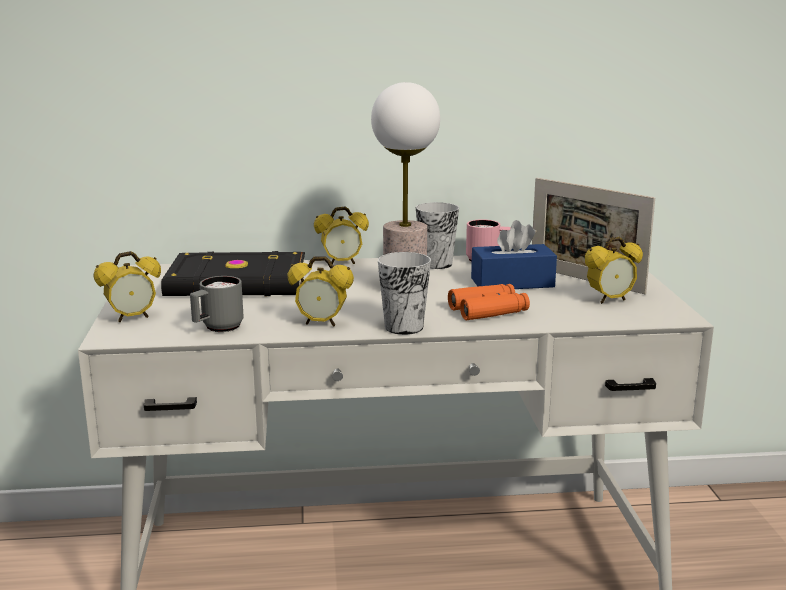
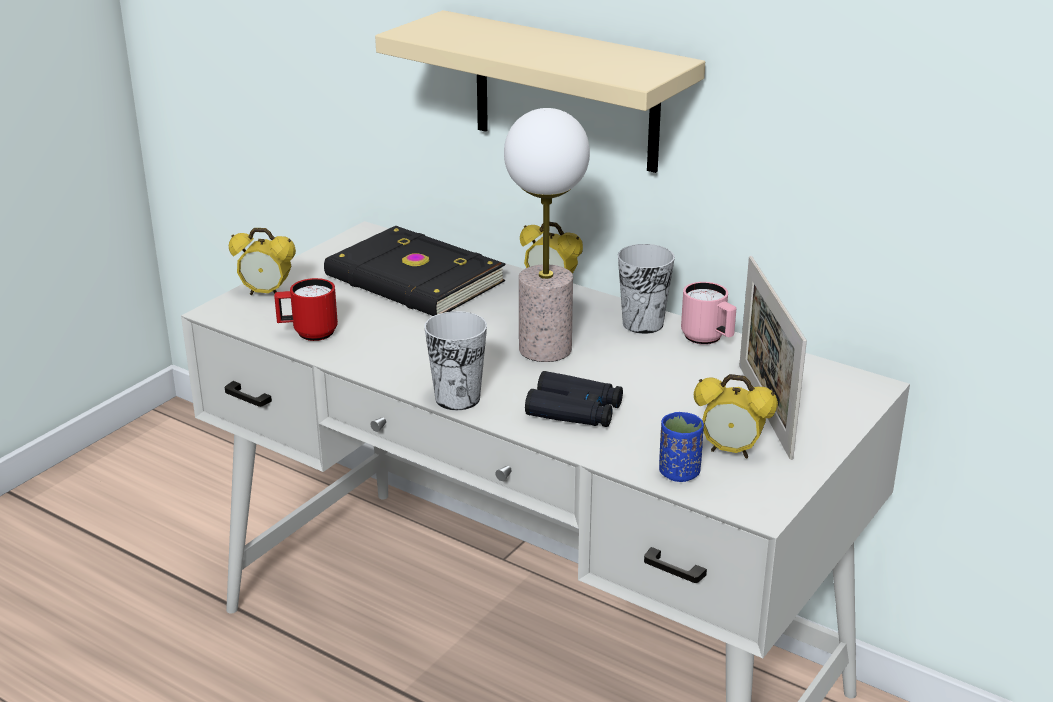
camera: 40 degrees right, 10 degrees up
(217, 328) = (308, 333): grey mug -> red mug
(321, 323) = (397, 363): alarm clock -> none
(330, 103) = (566, 92): none -> beige shelf
(488, 310) = (574, 411): orange binoculars -> black binoculars
(512, 282) = (673, 382): blue tissue box -> none
(607, 317) = (679, 473): none -> blue cup

